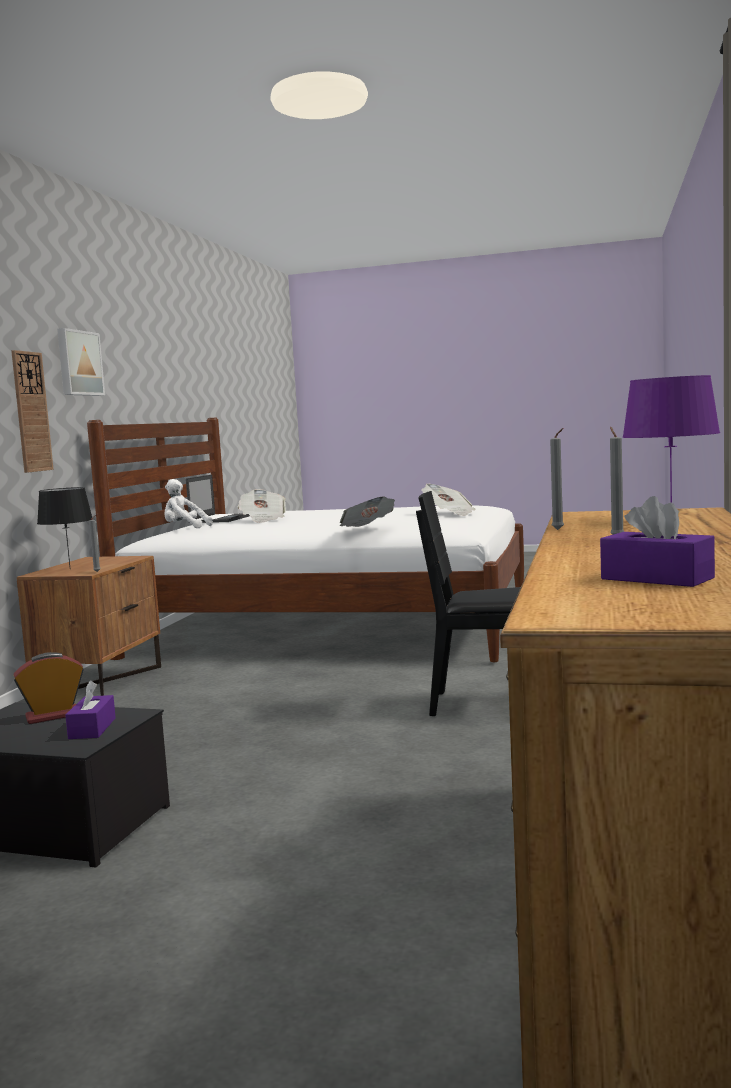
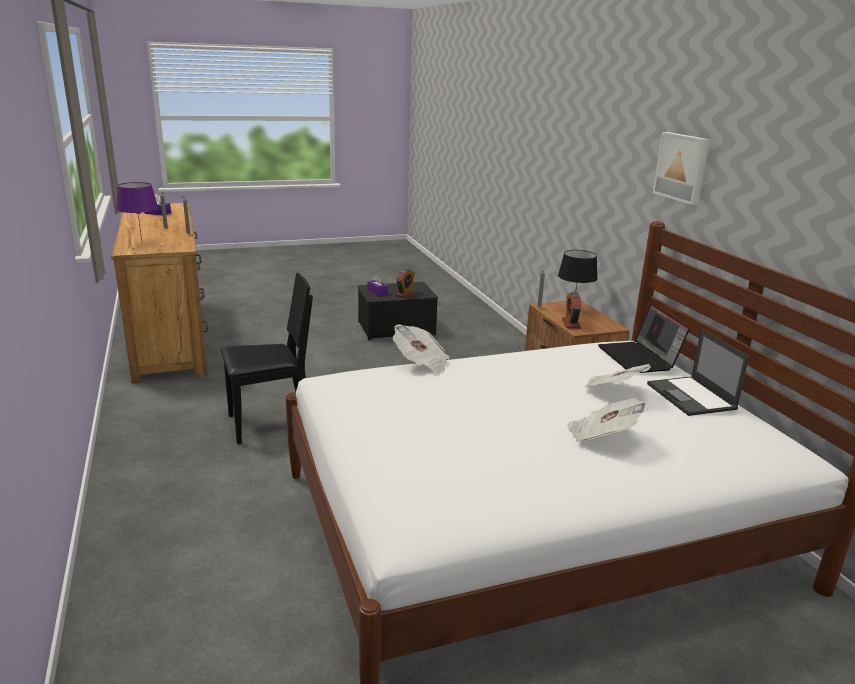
camera: 145 degrees right, 15 degrees up
(31, 412) = (626, 198): wall clock -> none
(121, 561) = (571, 324): none -> alarm clock
(184, 528) = (639, 358): white plush toy -> laptop
(449, 514) = (397, 433): newspaper -> newspaper (602, 436)

